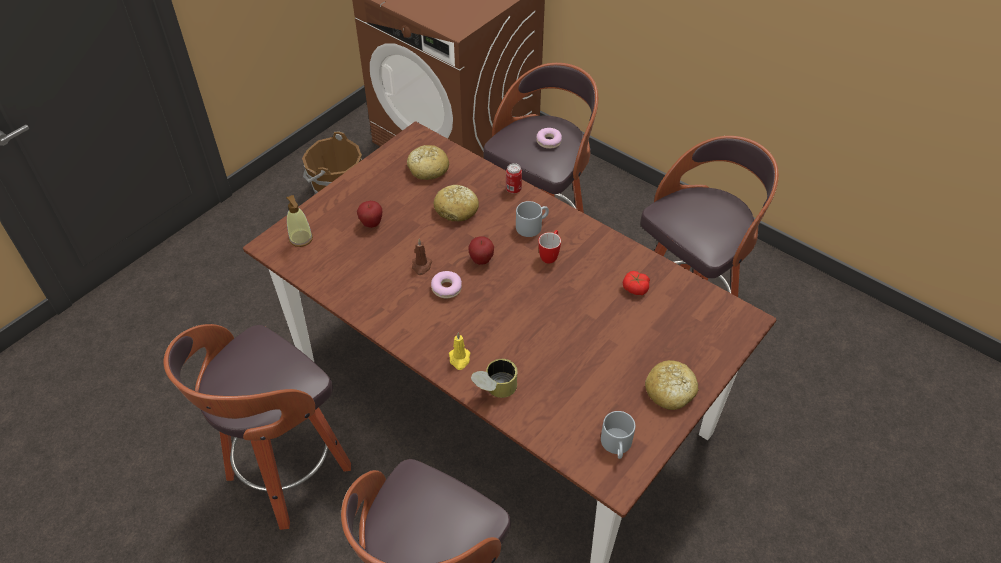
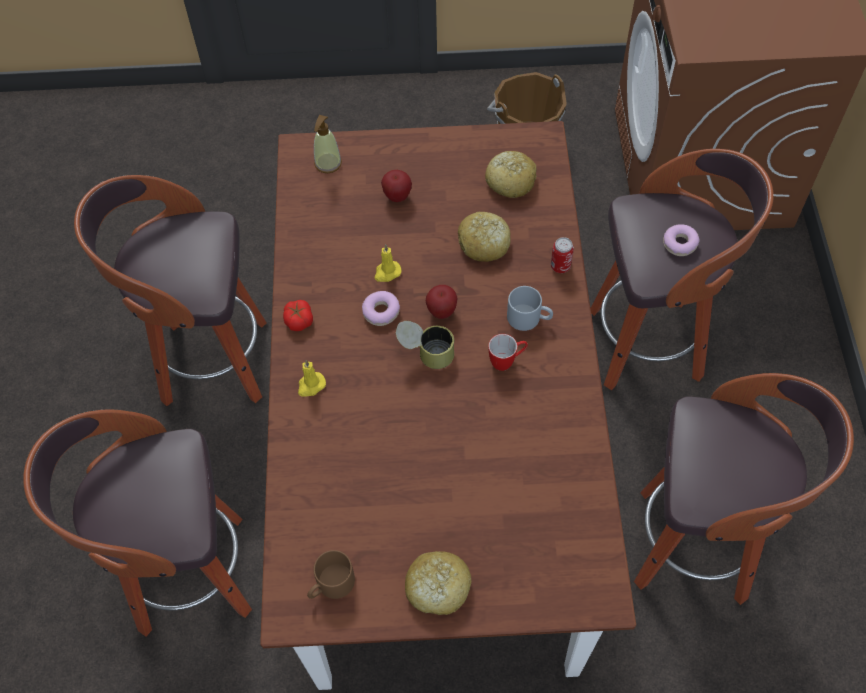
camera: 50 degrees right, 10 degrees up
(421, 266) = (387, 272): brown candle -> yellow candle
(494, 390) = (302, 438): can -> can (426, 353)
(617, 445) = (331, 585): grey mug -> brown mug
(635, 288) = (540, 465): tomato -> tomato (298, 320)

